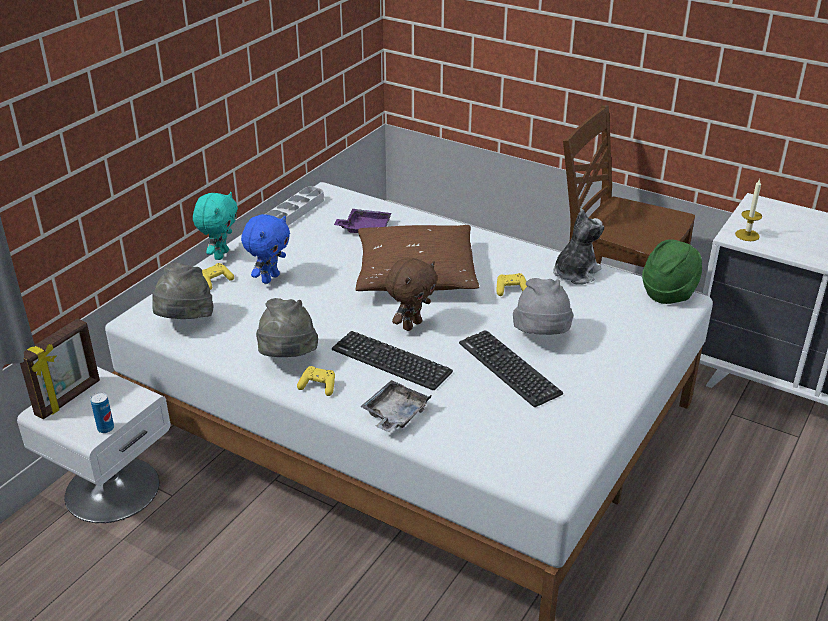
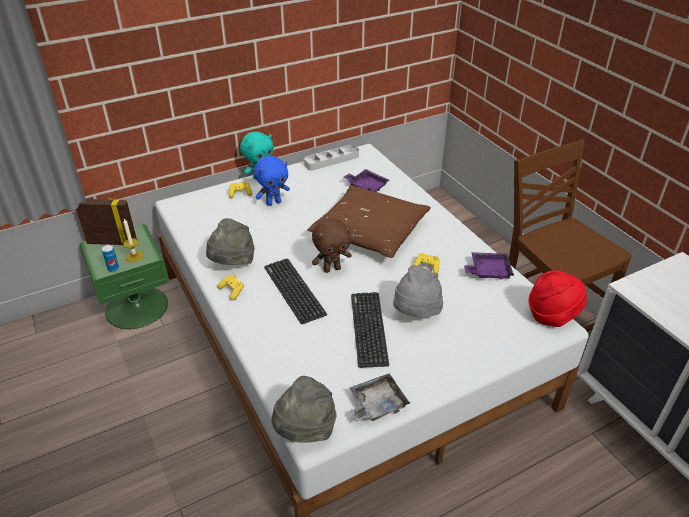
camera: 30 degrees right, 5 degrees up
(69, 398) = (112, 242): picture frame -> picture frame turned 150 degrees counterclockwise
(111, 488) = (136, 306): white nightstand -> green nightstand
(185, 321) = (198, 215): grey hat -> grey hat (305, 430)
(395, 414) = (260, 331): grey tray -> grey tray (376, 404)
(575, 273) = (488, 271): plush toy -> purple tray
(668, 293) = (552, 315): green hat -> red hat
(747, 235) = (644, 290): candle -> candle (134, 256)

